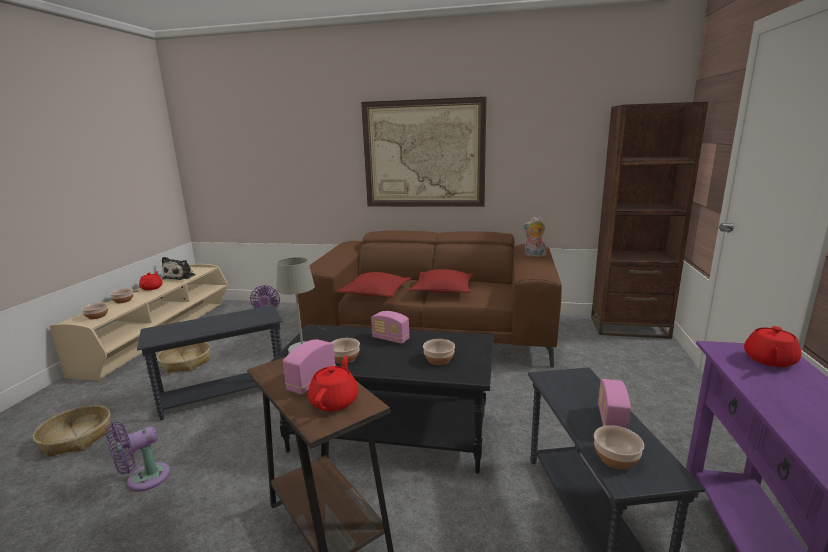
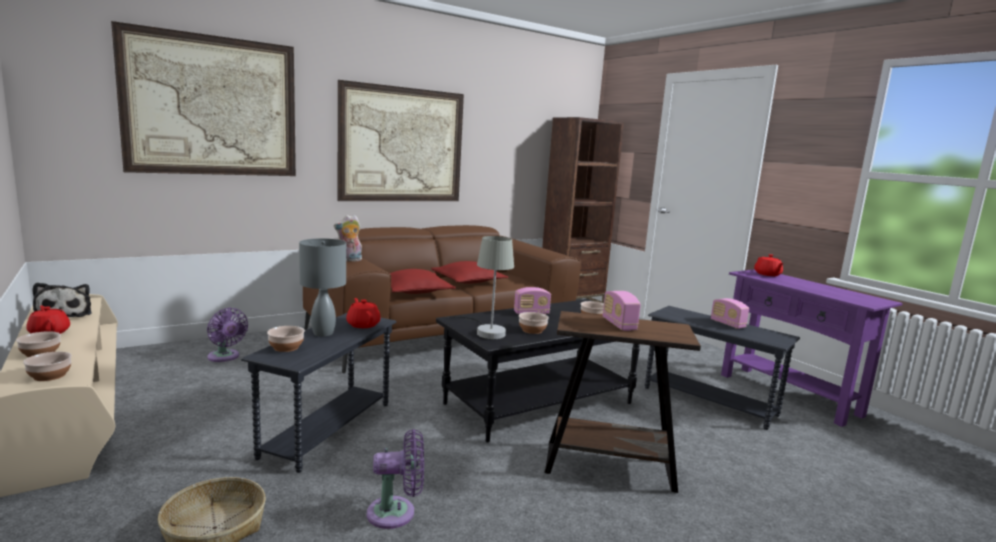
camera: 45 degrees left, 5 degrees down
(143, 479) = (396, 513): purple fan -> purple fan turned 105 degrees counterclockwise
(186, 363) = (201, 421): basket -> none
(216, 320) = (324, 333): none -> grey table lamp
(274, 136) = (212, 106): none -> picture
(335, 401) = (658, 328): red teapot -> red teapot (363, 324)
(534, 255) = (523, 243): plush toy -> plush toy (349, 260)
(616, 458) = (758, 336): bowl -> bowl (286, 347)

